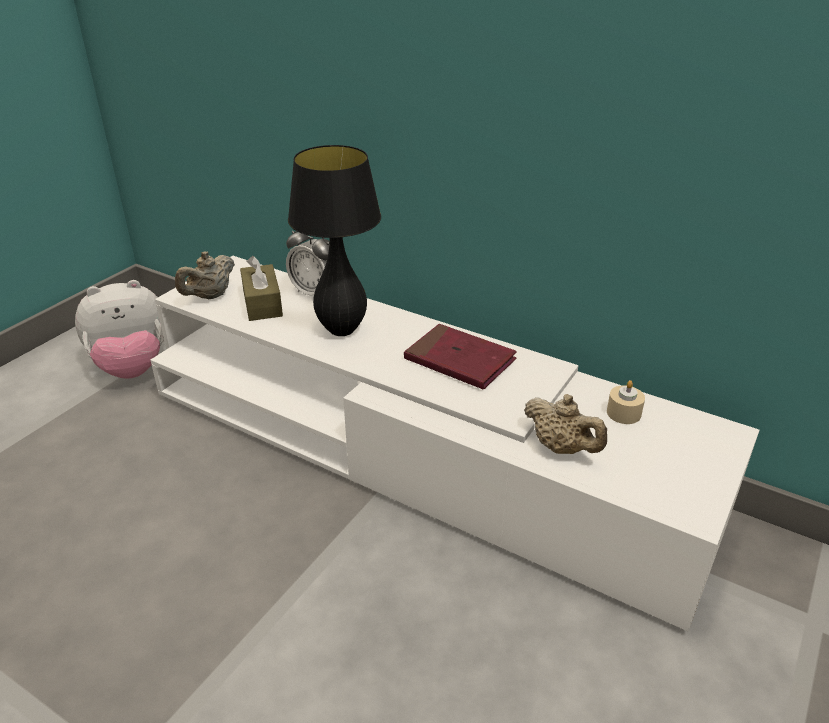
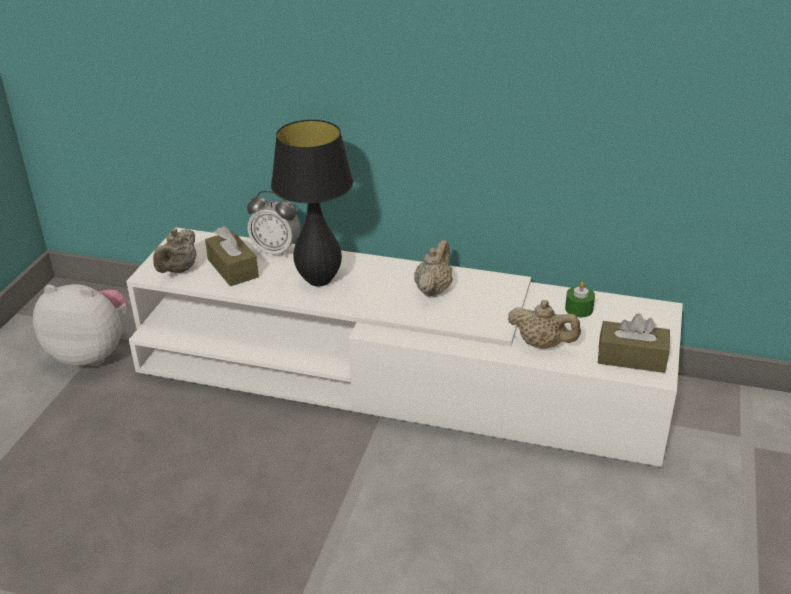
camera: 15 degrees left, 0 degrees up
(132, 367) = (92, 353): plush toy -> plush toy turned 135 degrees counterclockwise
(459, 360) = (433, 289): red book -> beige teapot
(623, 413) = (579, 309): beige candle -> green candle
(670, 487) = (631, 357): none -> brown tissue box

